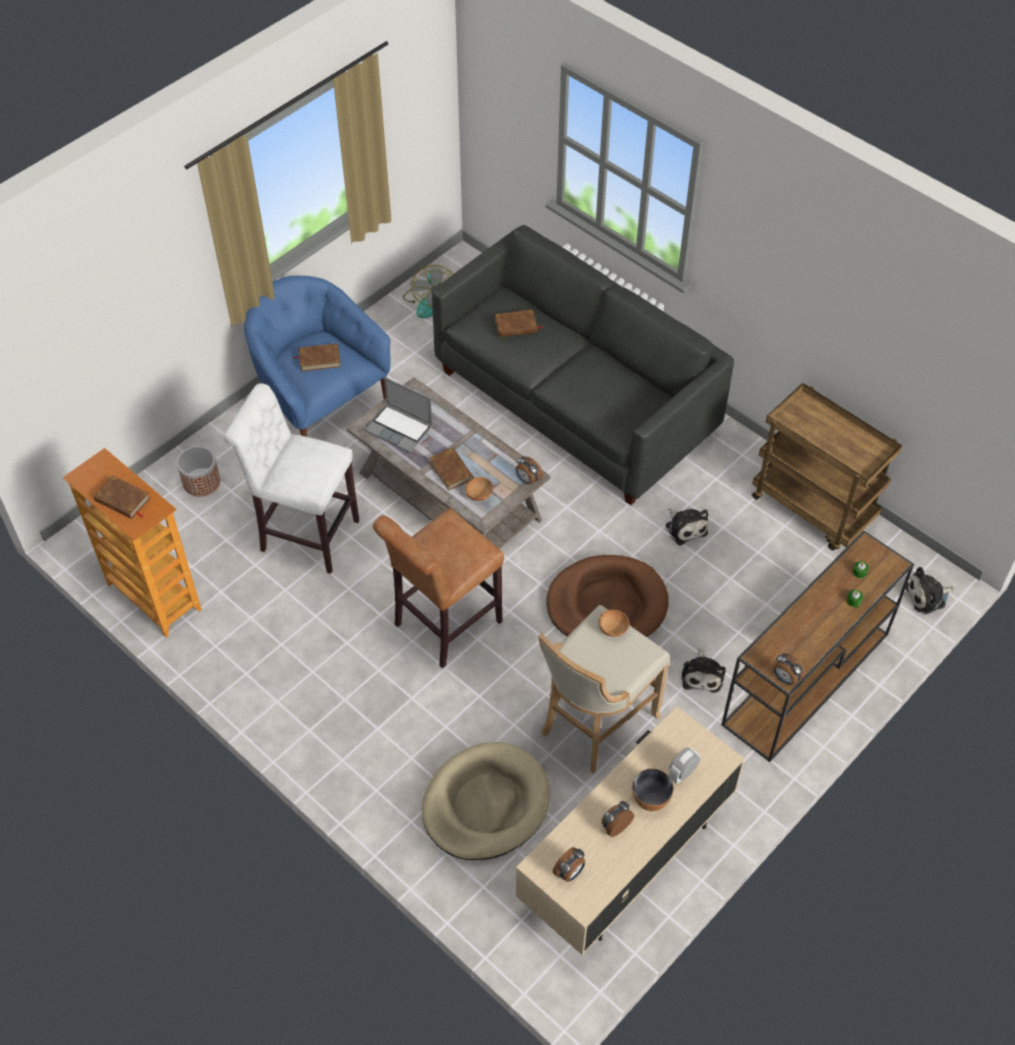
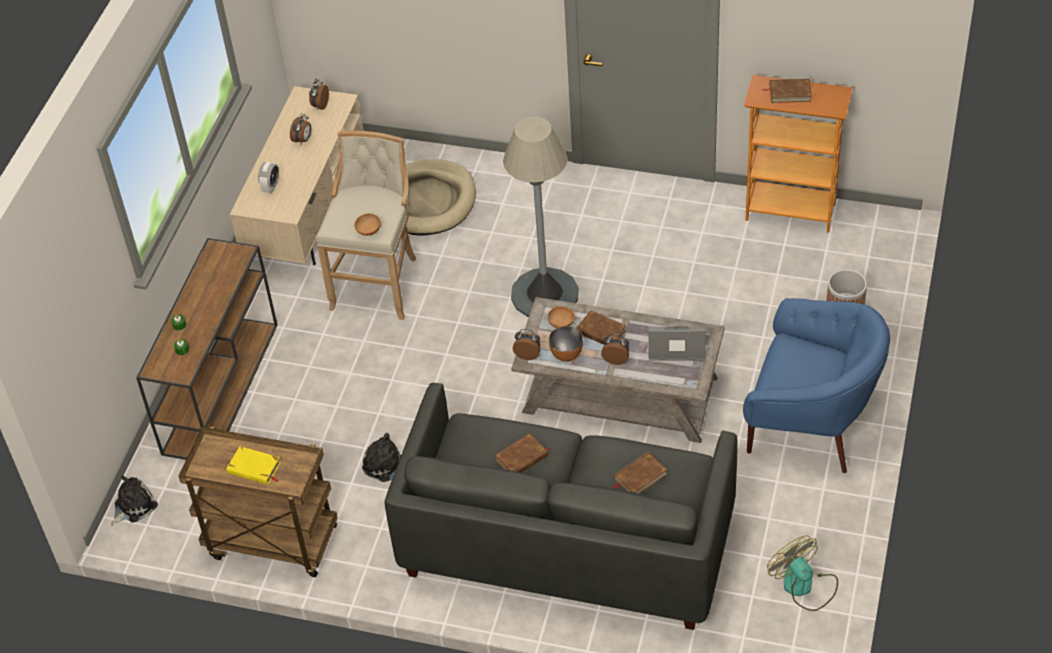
camera: 155 degrees right, 5 degrees down
(305, 534) = (717, 308): white stool -> none
(319, 359) = (802, 364): brown book -> brown book (522, 458)
(443, 626) = (544, 294): brown stool -> grey floor lamp
(607, 604) = (420, 370): brown dog bed -> none
(650, 799) = (286, 163): bowl -> bowl (566, 355)
(702, 675) = (310, 353): plush toy -> none
(785, 678) = (214, 247): alarm clock -> alarm clock (616, 359)
(830, 434) = (254, 468): none -> yellow book

